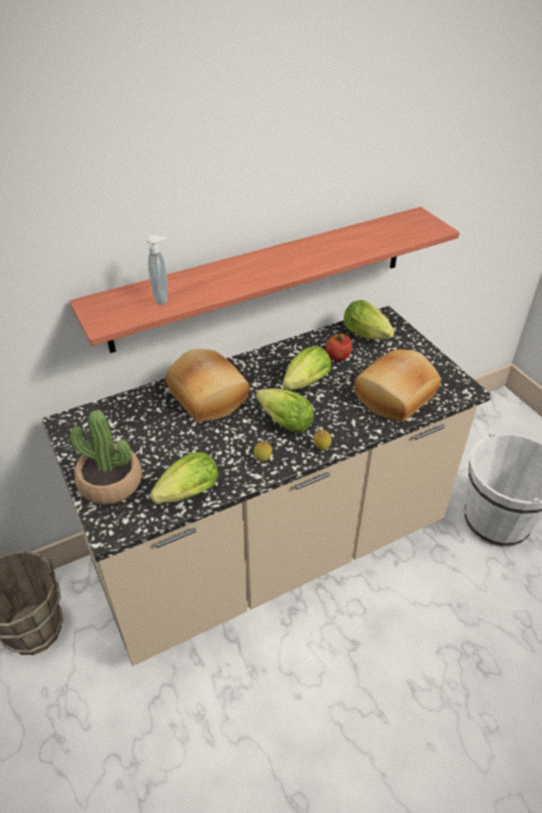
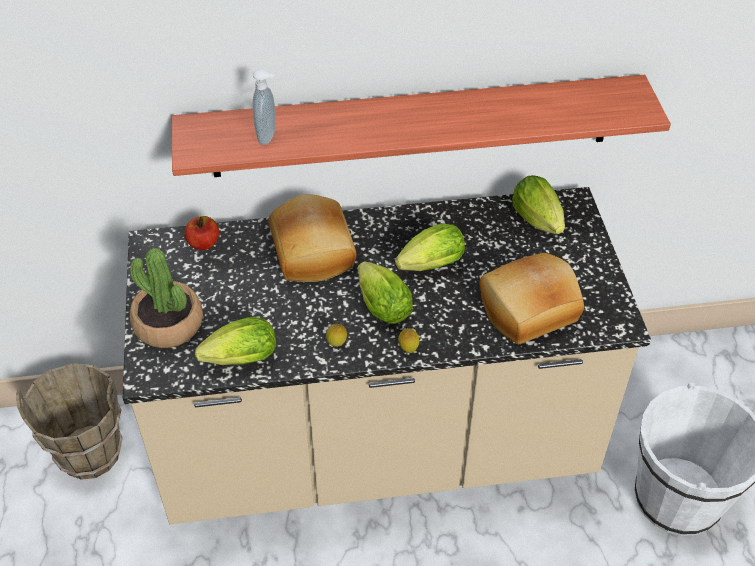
camera: 20 degrees right, 5 degrees up
(338, 356) = (487, 240): apple -> apple (204, 243)

